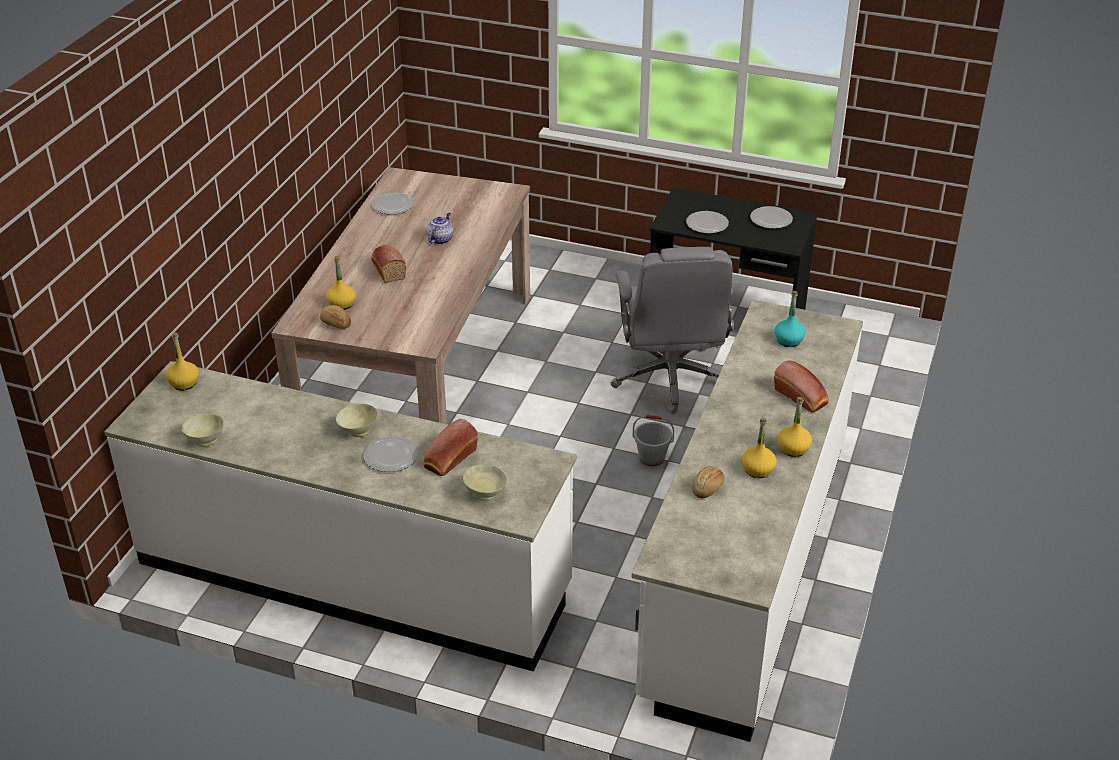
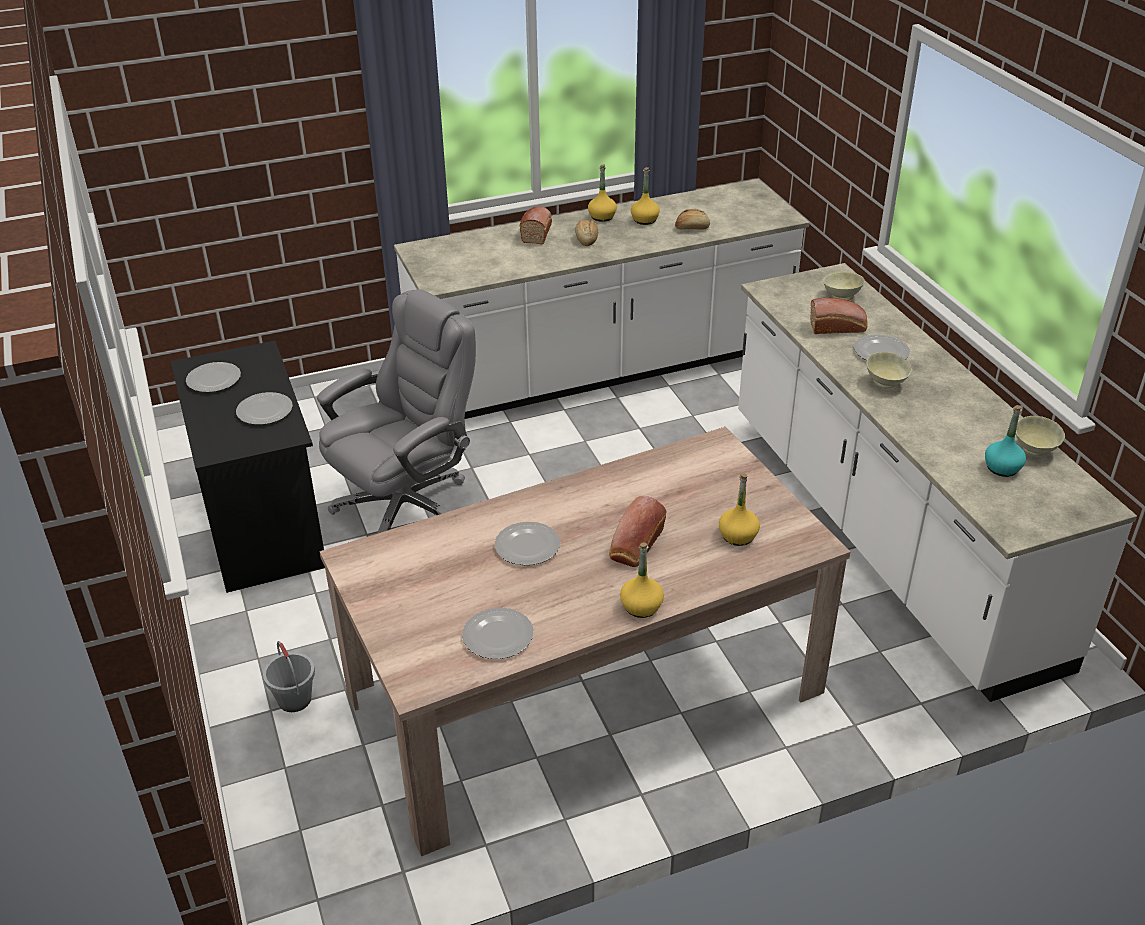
camera: 130 degrees left, 0 degrees up
(184, 383) = (1012, 517): yellow bottle -> yellow bottle (641, 606)
(335, 324) = (772, 517): bread -> bread (586, 239)
(440, 239) = (527, 546): teapot -> plate
(652, 458) = (537, 463): grey bucket -> grey bucket (294, 699)
(788, 340) = (467, 261): turquoise bottle -> turquoise bottle (1002, 468)

